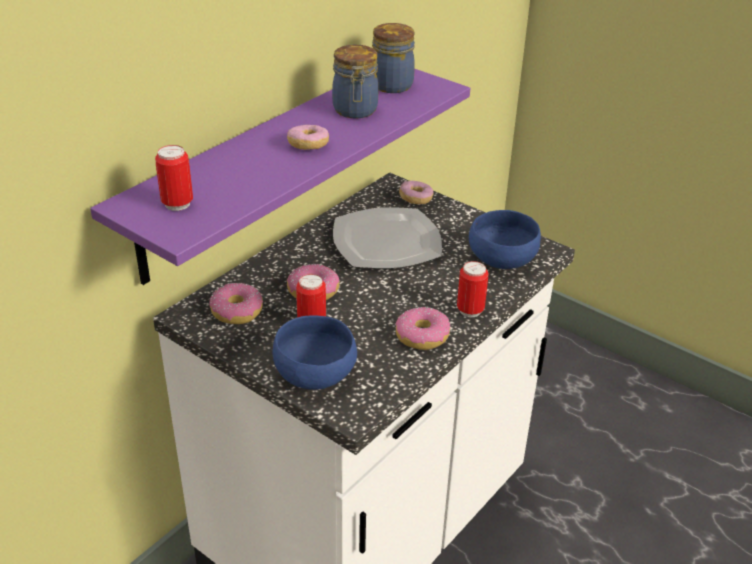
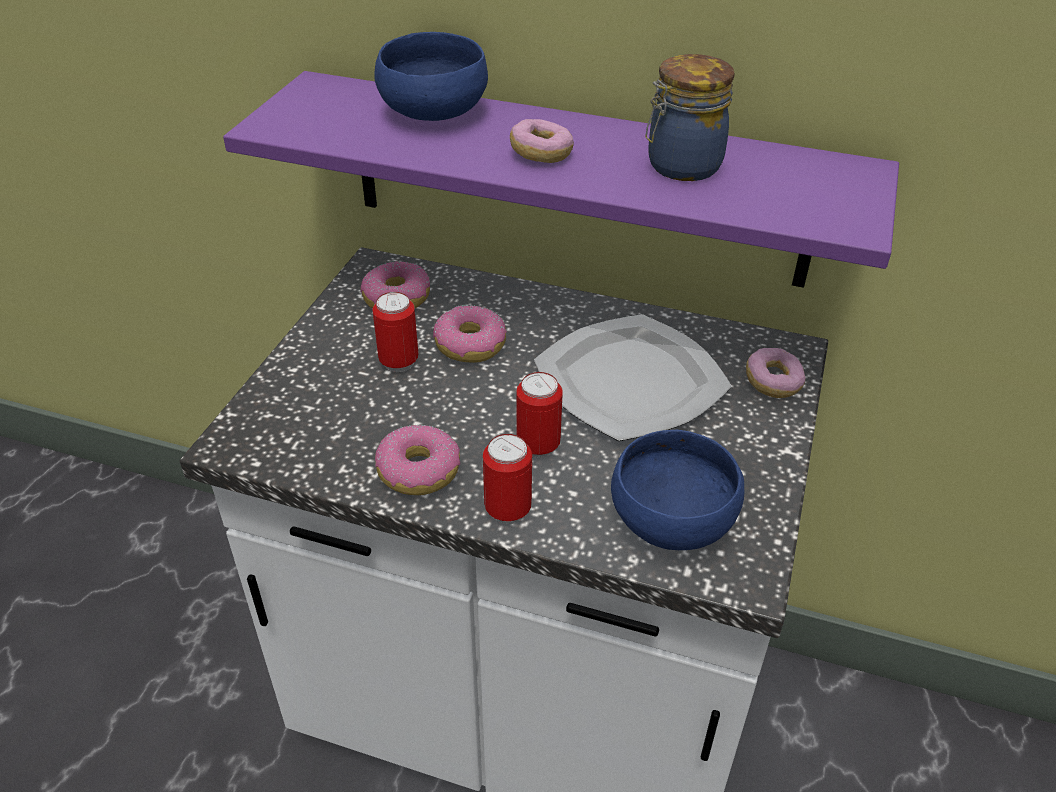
camera: 70 degrees right, 5 degrees up
(177, 204) = (333, 110): can -> can (538, 446)
(316, 375) = (297, 393): blue bowl -> blue bowl (435, 114)
(391, 84) = (806, 178): jar -> none

